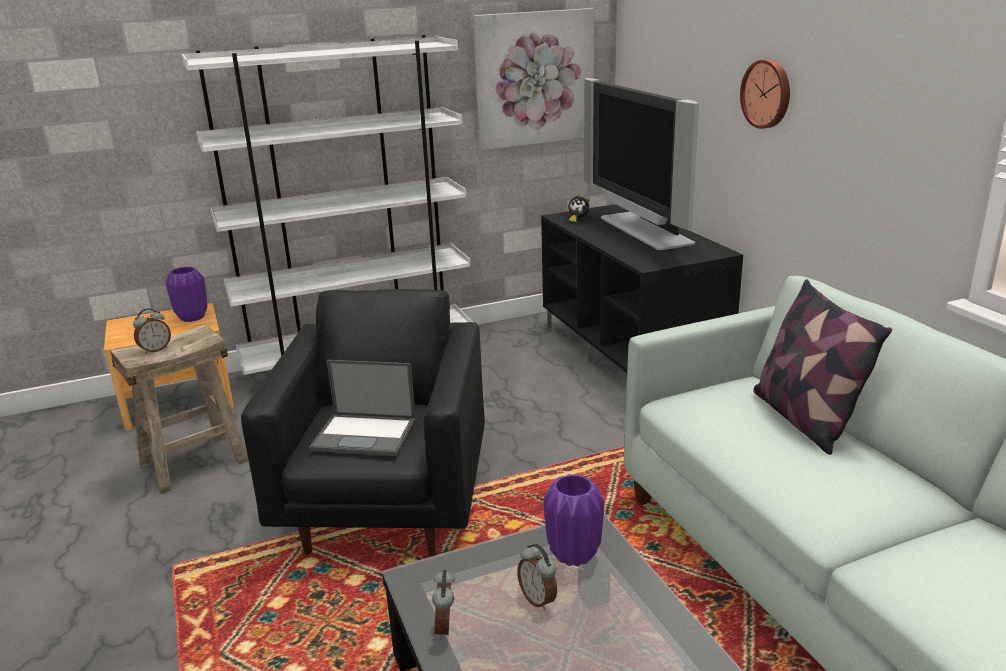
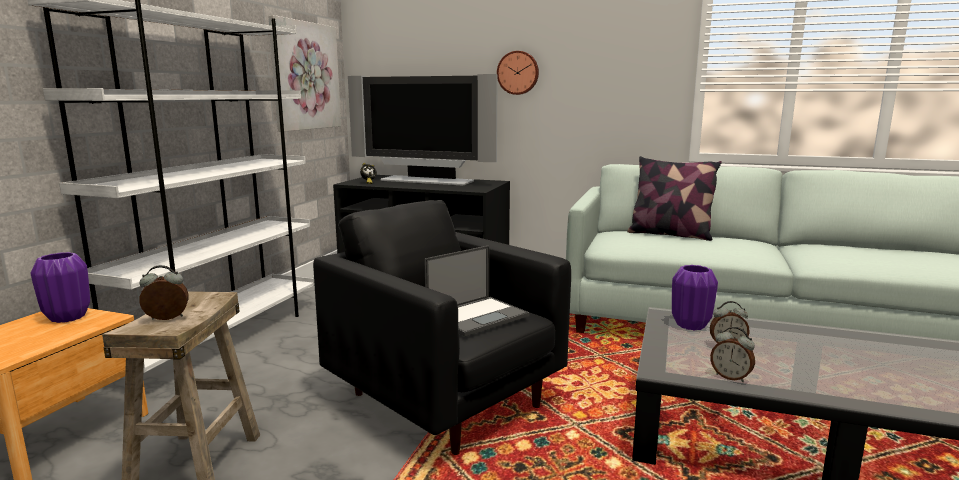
camera: 50 degrees left, 10 degrees down
(155, 350) = (166, 319): alarm clock -> alarm clock turned 105 degrees counterclockwise

